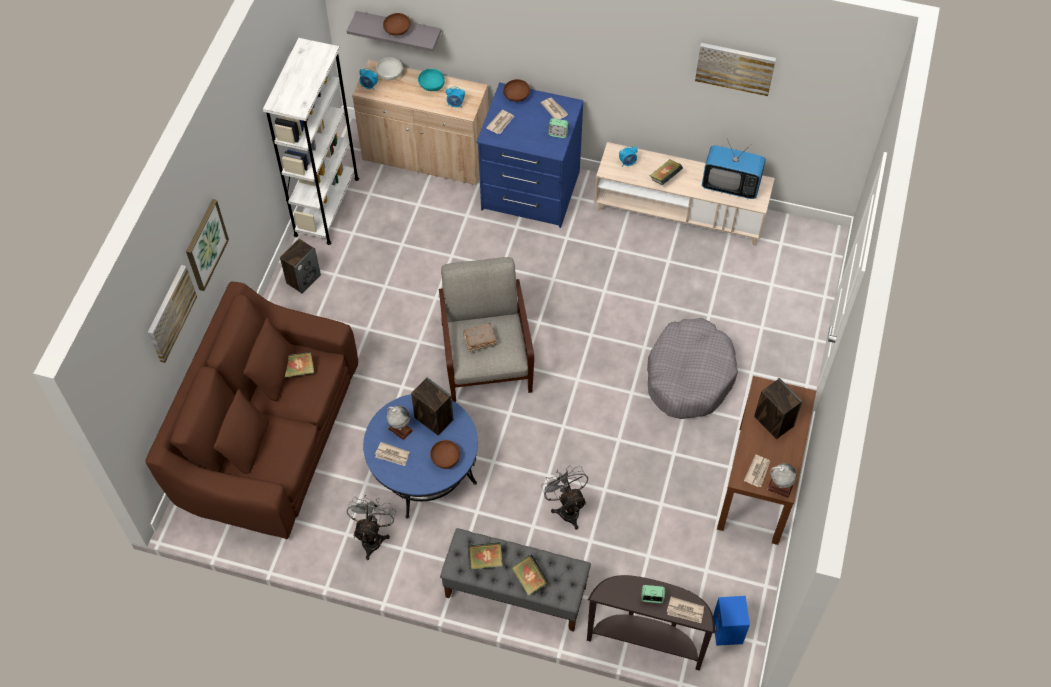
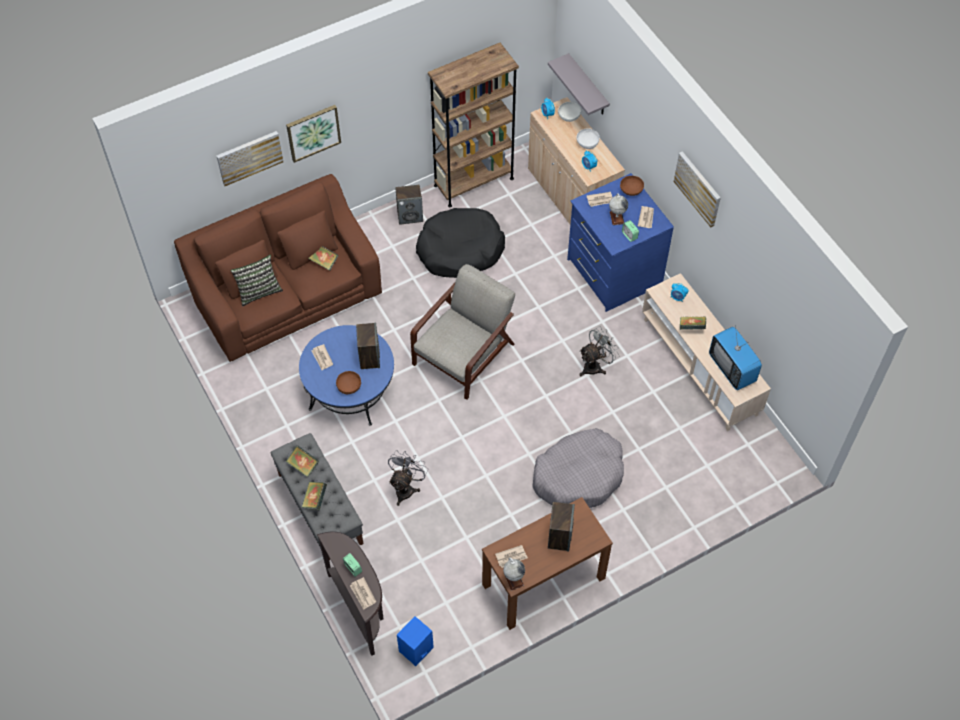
camera: 45 degrees right, 0 degrees up
(264, 446) = (258, 291): none -> pillow
(326, 206) = (473, 182): white bookcase -> brown bookcase
(373, 537) = (278, 403): grey fan -> grey fan (595, 366)
(381, 273) = (460, 250): none -> black dog bed
(397, 31) = (579, 85): brown bowl -> none
(400, 429) = (343, 346): globe -> globe (616, 217)
(431, 86) = (587, 143): turquoise bowl -> white bowl
(479, 341) = (451, 334): brown book -> none
(735, 67) = (765, 272): picture -> picture (698, 188)

